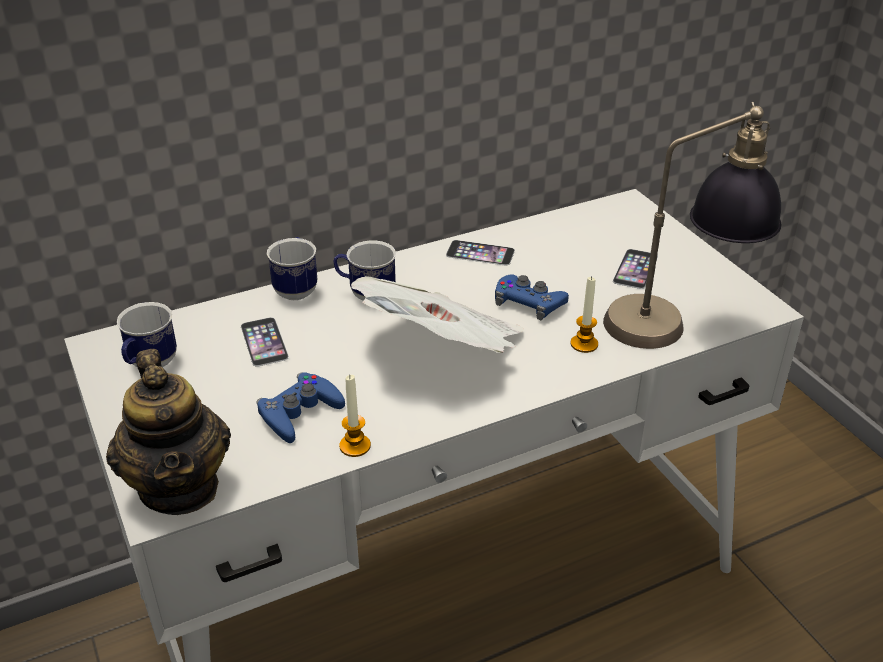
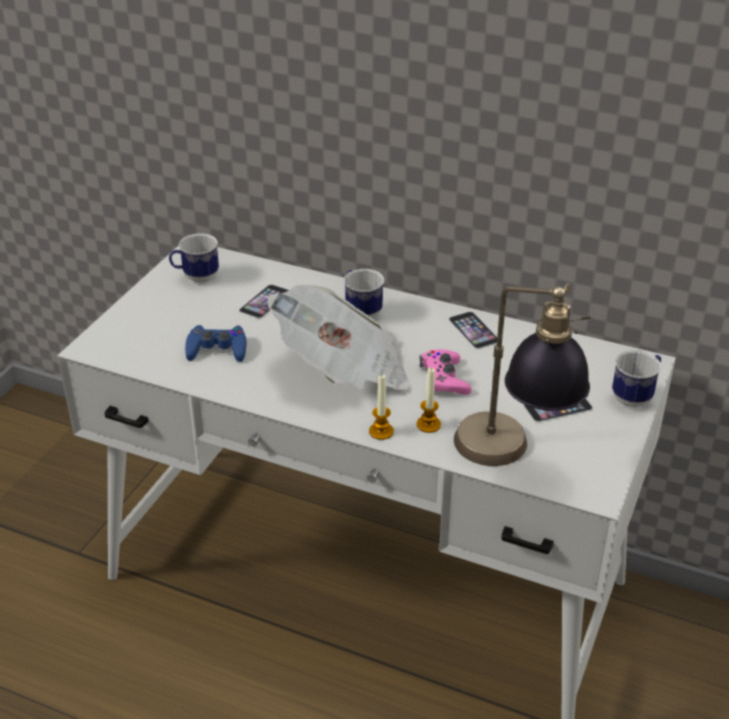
camera: 50 degrees right, 0 degrees up
(180, 487) = (113, 345): teapot -> none
(297, 288) = (331, 283): mug -> mug (635, 396)
(355, 446) = (212, 384): candle -> candle (381, 431)
(529, 302) = (444, 379): blue game controller -> pink game controller

